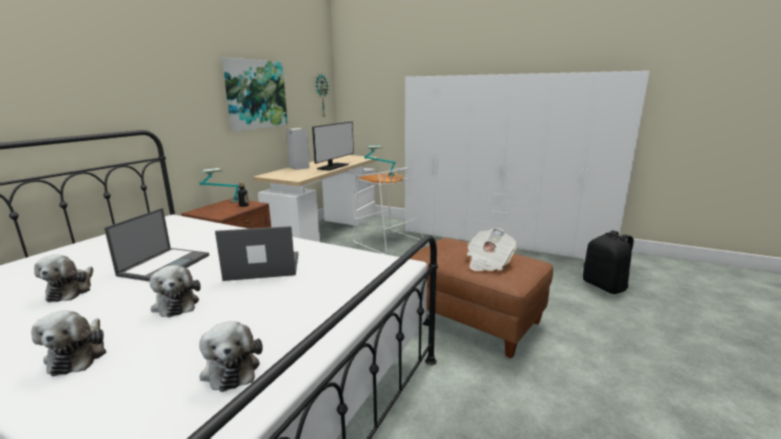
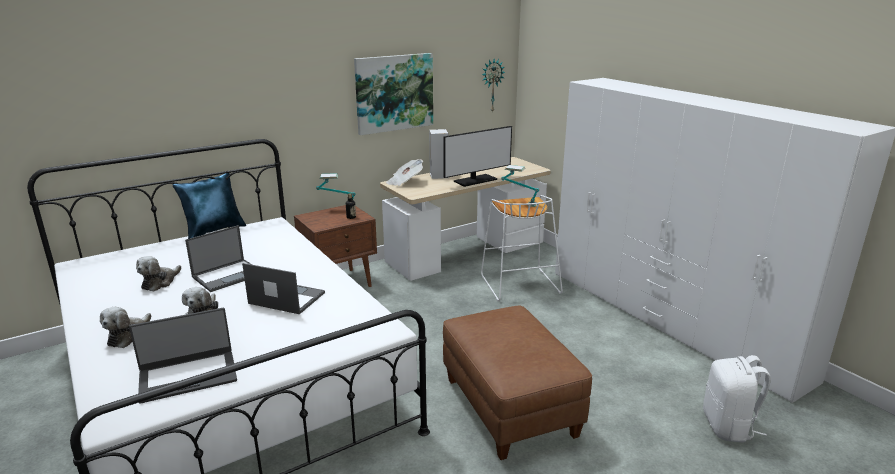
camera: 30 degrees right, 5 degrees up
(100, 236) = (214, 231): none -> blue pillow
(231, 368) = (188, 376): plush toy -> laptop
(488, 262) = (513, 351): newspaper -> newspaper (405, 182)
(605, 286) = (728, 427): black backpack -> white backpack

